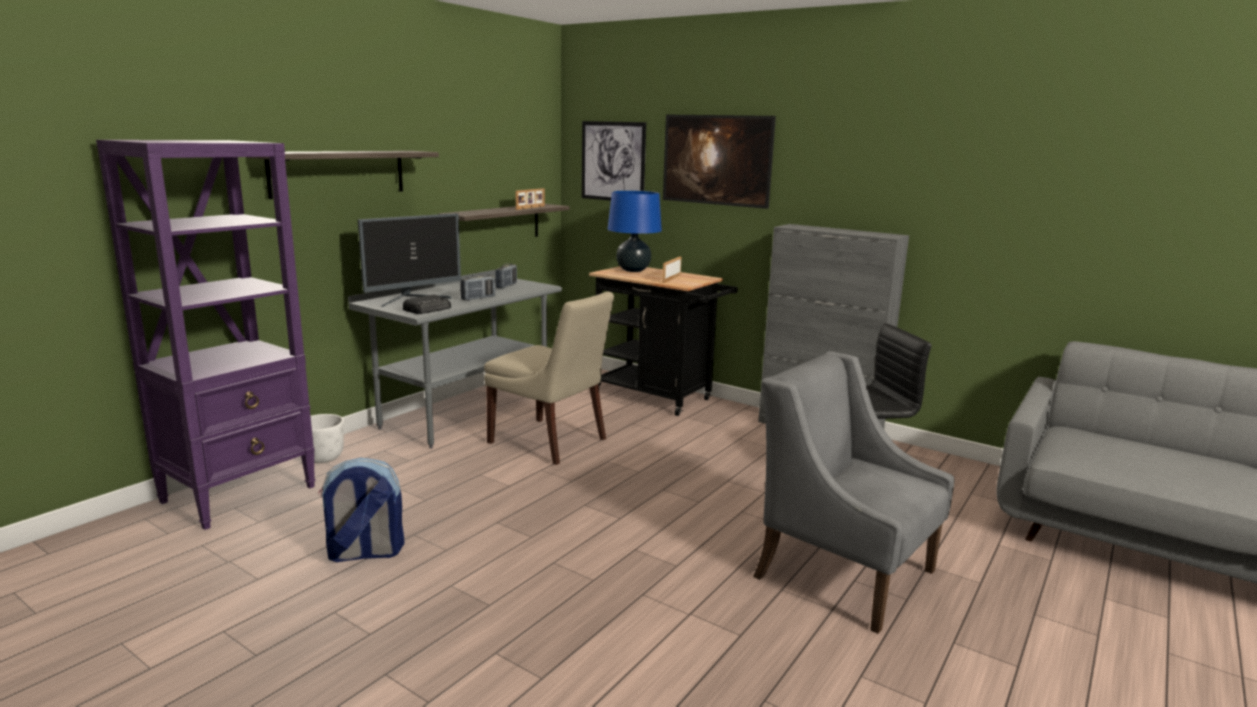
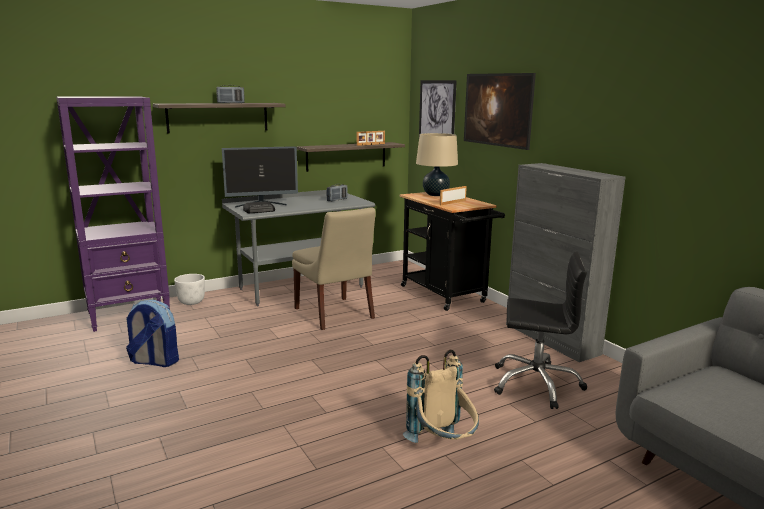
camera: 25 degrees right, 0 degrees up
(478, 298) = (303, 206): radio -> radio (231, 103)
(633, 270) = (435, 195): blue table lamp -> beige table lamp
(843, 572) = (443, 447): grey armchair -> beige backpack

